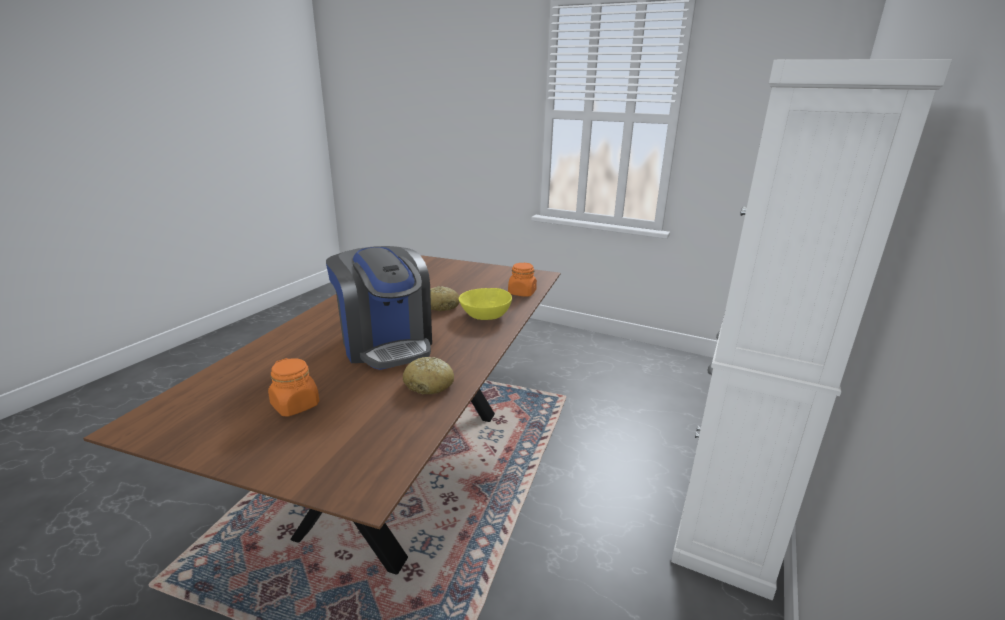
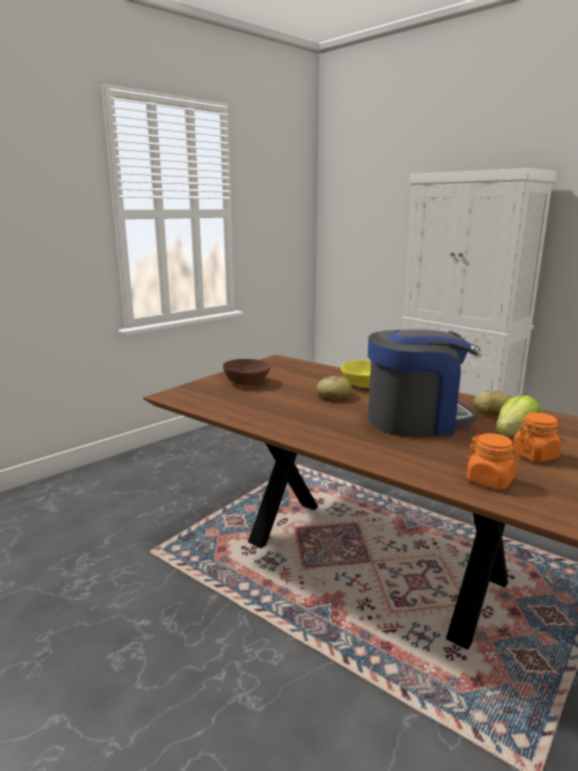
camera: 70 degrees left, 5 degrees down
(352, 396) = (514, 435): none -> lettuce
(460, 274) = (247, 382): none -> brown bowl
(522, 293) = (318, 369): orange jar -> orange jar (490, 481)

